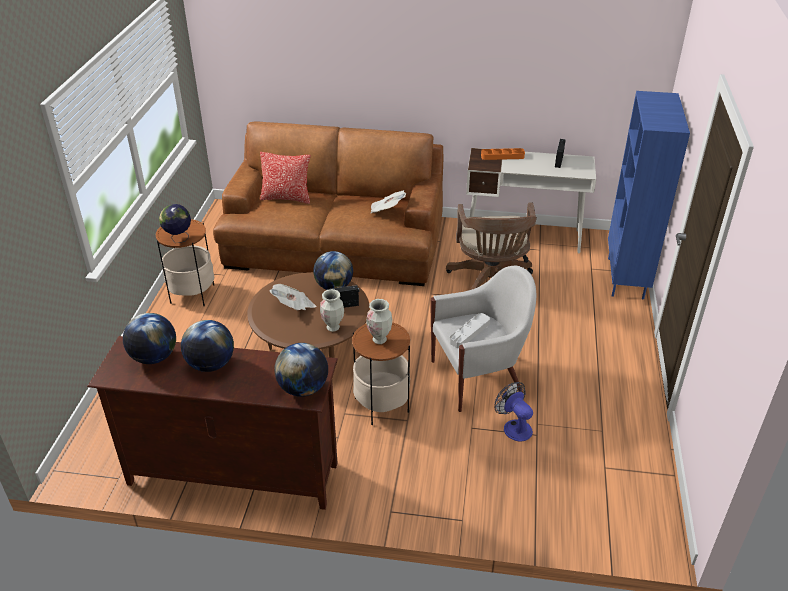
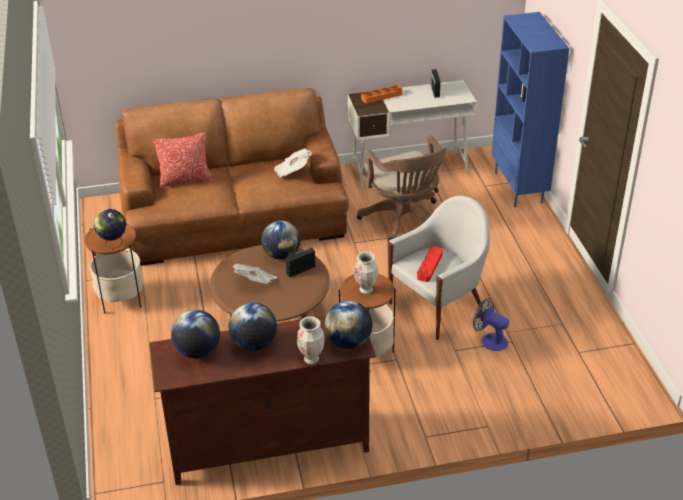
camera: 20 degrees left, 0 degrees up
(333, 327) = (304, 292): vase -> vase (311, 359)
(469, 333) = (429, 266): grey tray -> red tray

